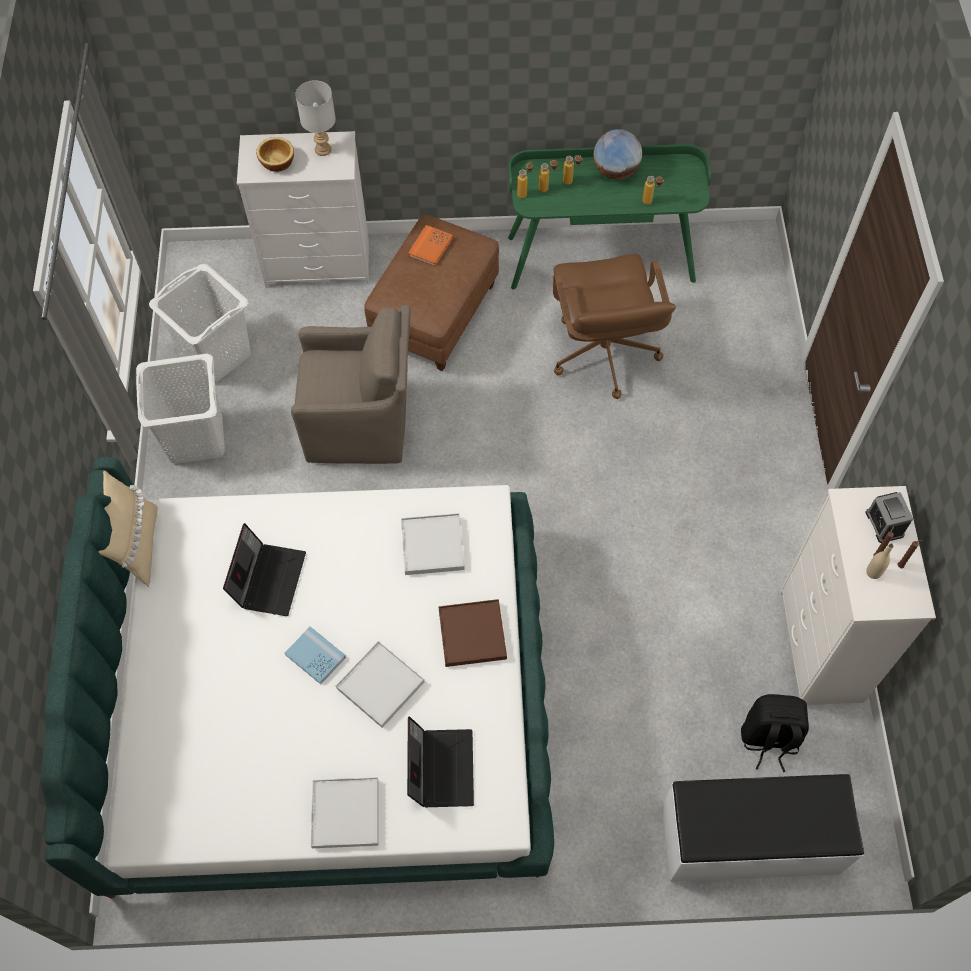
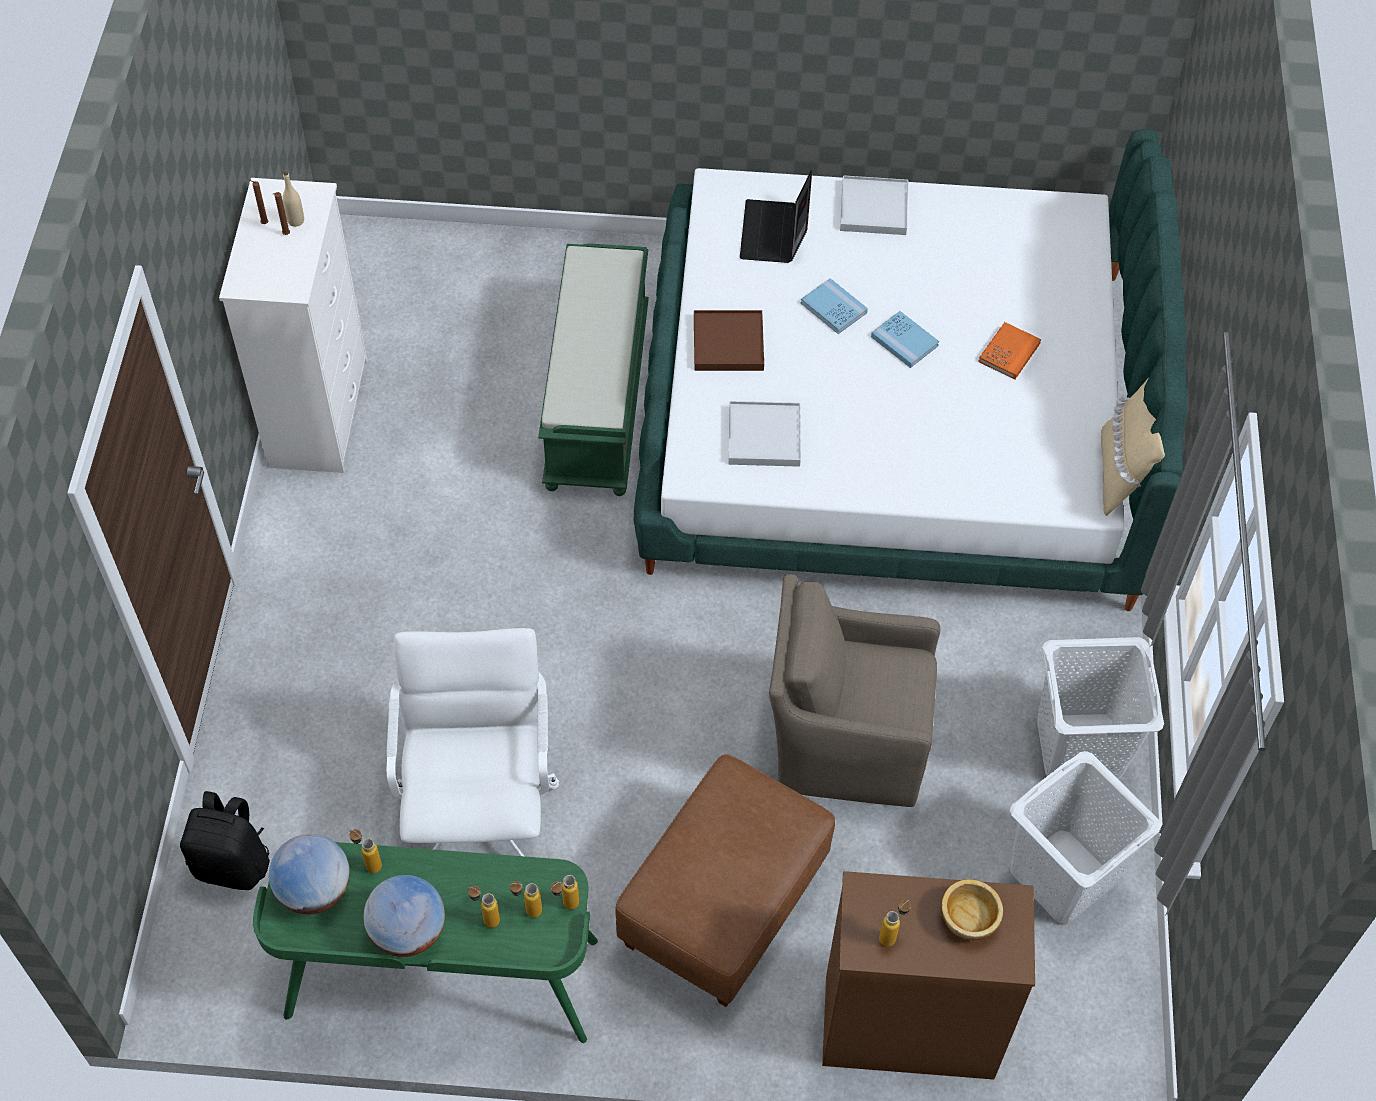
camera: 175 degrees left, 5 degrees down
(268, 578) = (960, 422): laptop -> none
(319, 263) = (907, 1027): white dresser -> brown dresser
(323, 149) = (892, 935): grey table lamp -> bottle
(380, 685) = (833, 308): white tray -> blue book
(430, 247) = (725, 896): orange book -> orange book (1009, 352)
(586, 689) = (599, 399): none -> green bench
(603, 354) = (479, 808): brown office chair -> white office chair
(678, 185) = (315, 890): none -> globe
(750, 841) = (462, 255): white bench -> none
(769, 739) = (411, 334): black backpack -> black backpack (233, 863)
(884, 524) = (262, 263): alarm clock -> none

